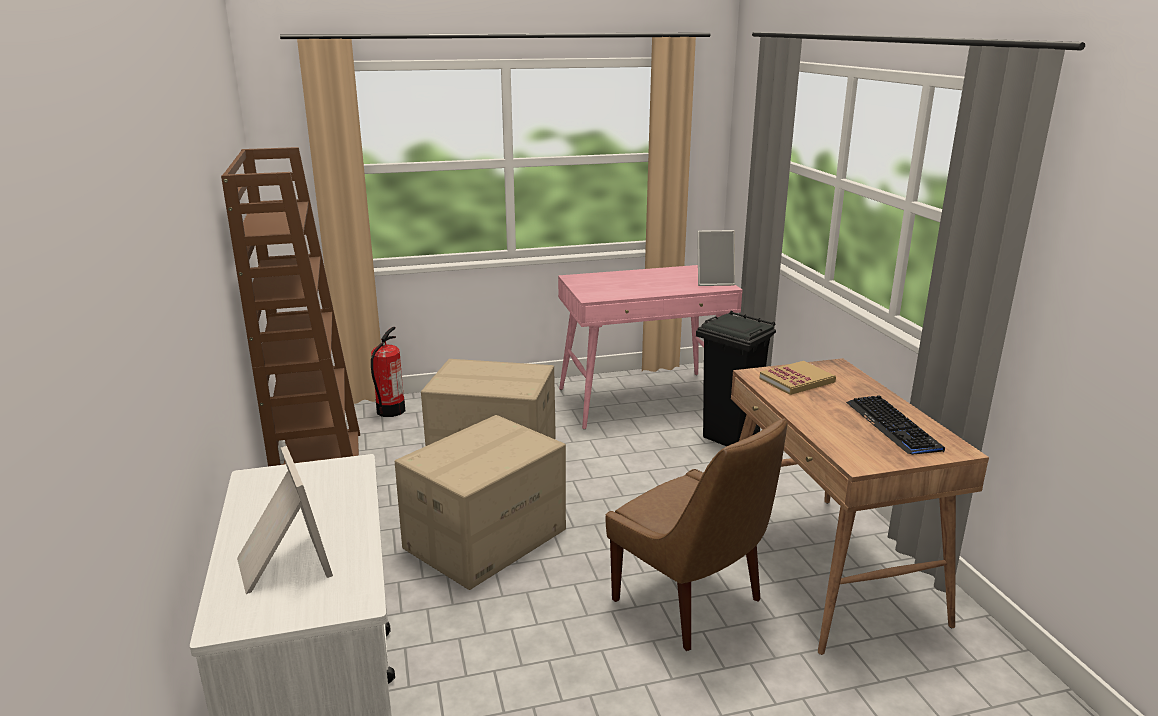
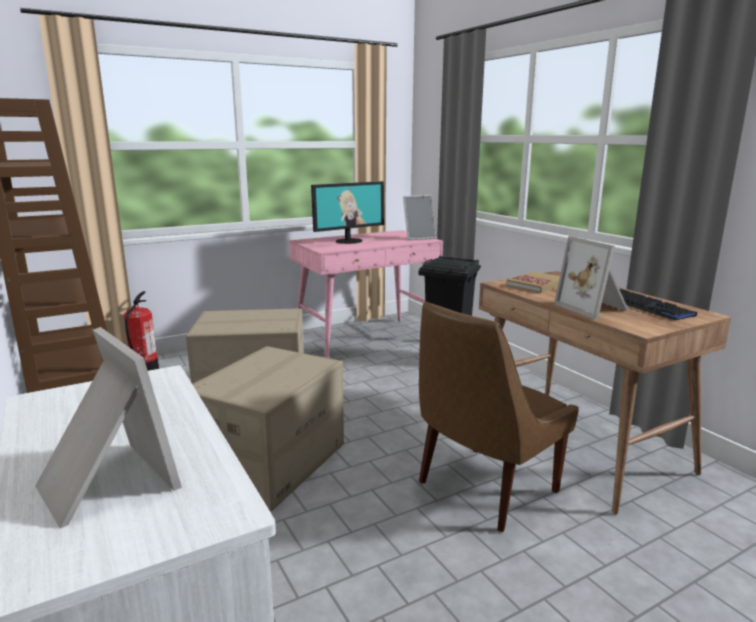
camera: 15 degrees left, 5 degrees down
(626, 282) = (348, 241): none -> monitor
(691, 603) = (483, 489): brown chair -> brown chair turned 105 degrees clockwise
(832, 425) = (594, 308): none -> picture frame

